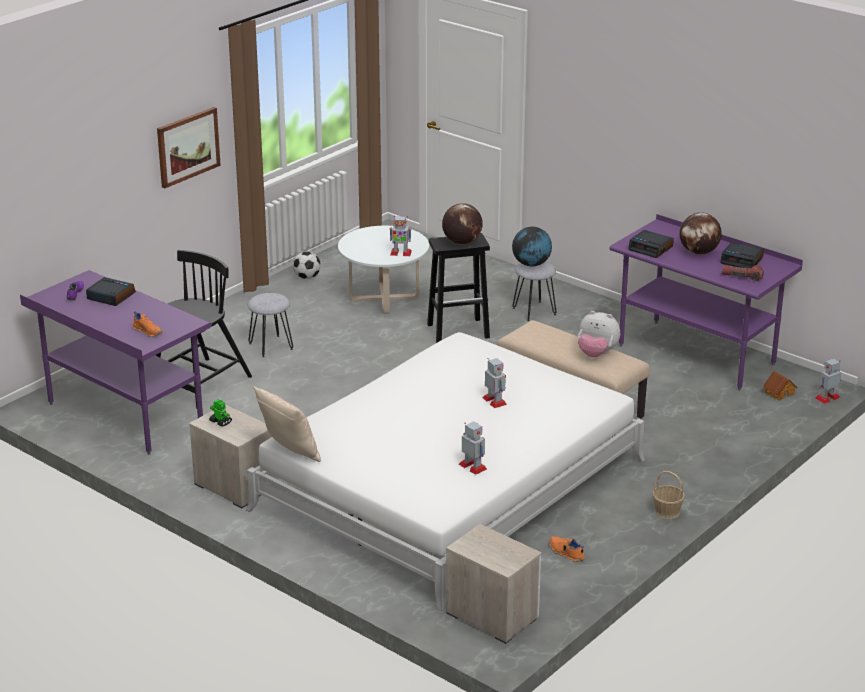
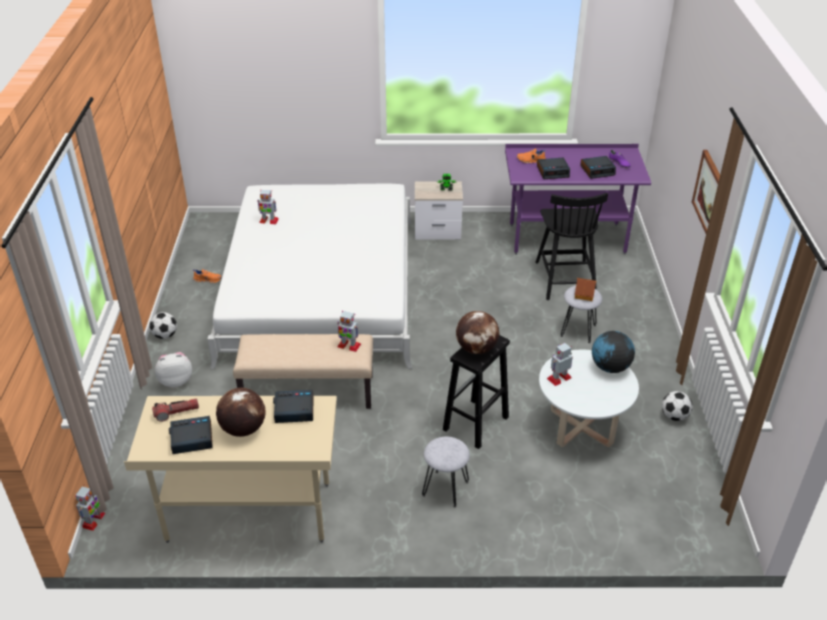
camera: 140 degrees right, 10 degrees up
(152, 313) = (553, 171): none -> alarm clock
(290, 451) = (379, 184): beige pillow -> none
(491, 615) = (219, 231): nightstand -> none
(494, 401) = (303, 265): toy robot -> toy robot (348, 345)
(531, 264) = (452, 449): globe -> globe (610, 367)
(596, 354) = (278, 349): plush toy -> plush toy (176, 380)
(667, 511) = (165, 335): basket -> football
(696, 355) = (249, 513): purple desk -> beige desk
(779, 393) = (142, 501): toy house -> toy house (585, 294)

